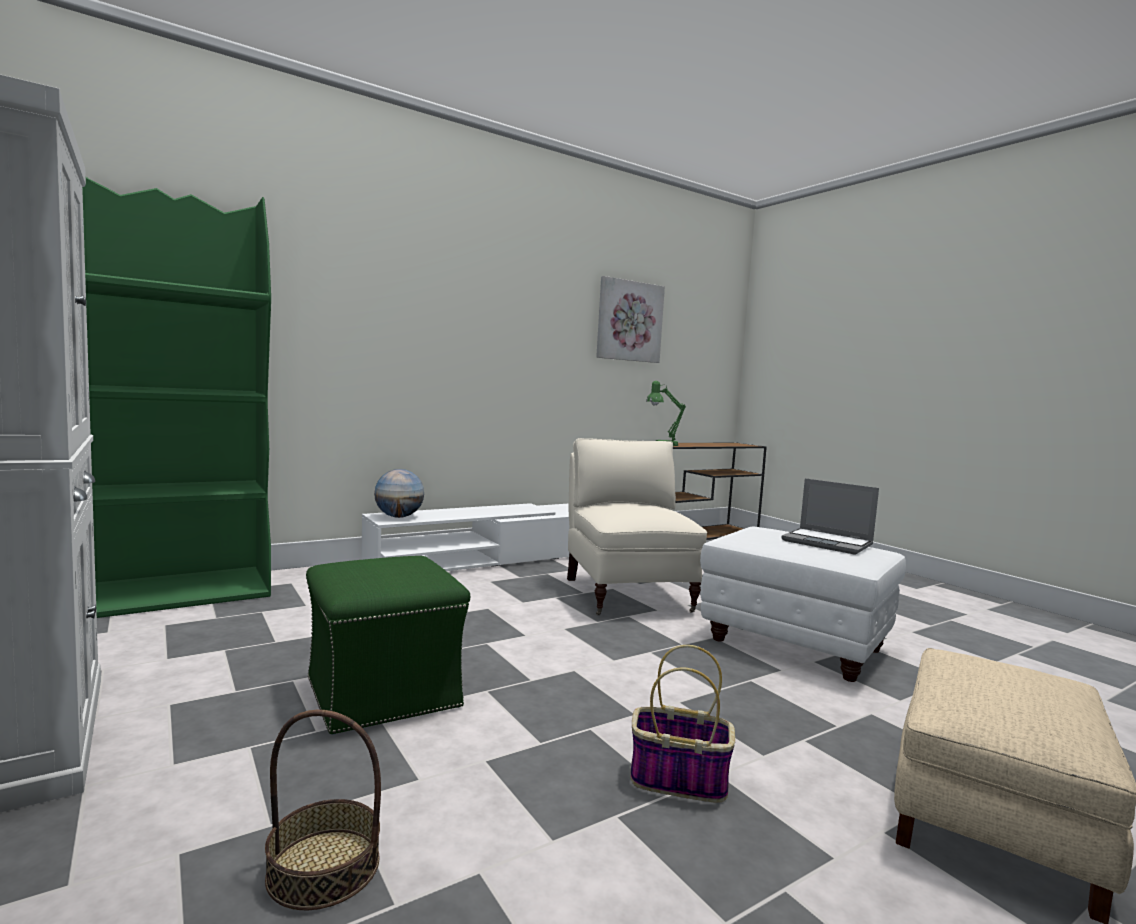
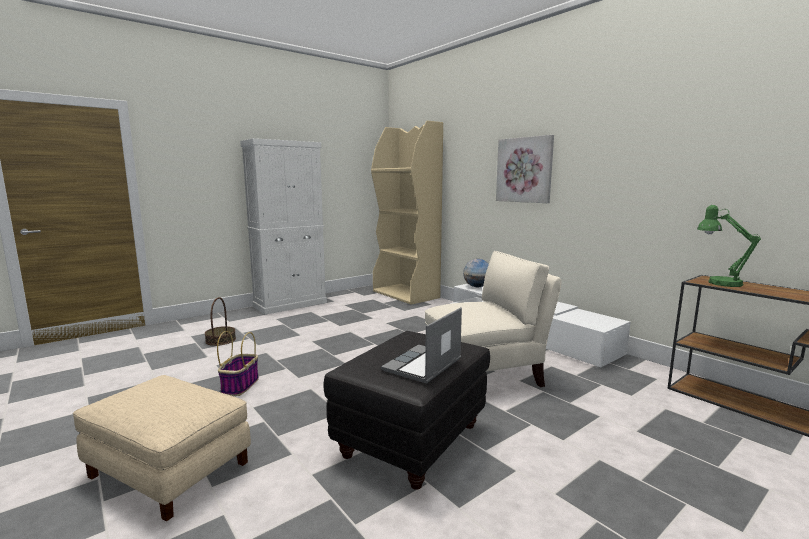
camera: 85 degrees right, 5 degrees up
(184, 593) = (406, 294): green bookcase -> beige bookcase
(383, 693) = (319, 333): green ottoman -> none
(629, 321) = (712, 136): picture -> picture (524, 170)
(795, 644) = (413, 440): white ottoman -> black ottoman

